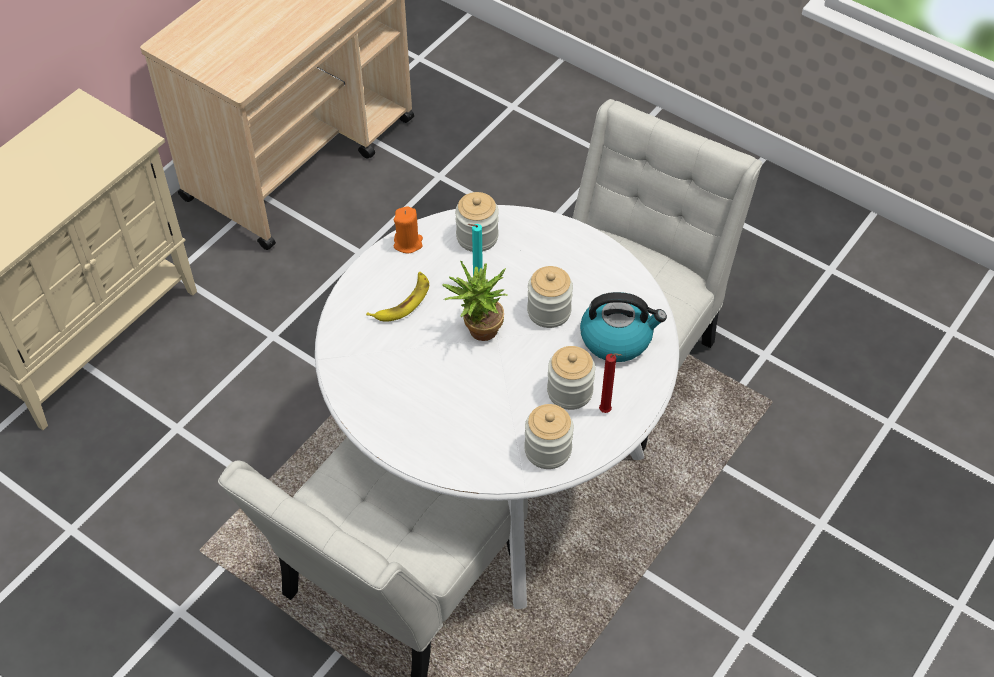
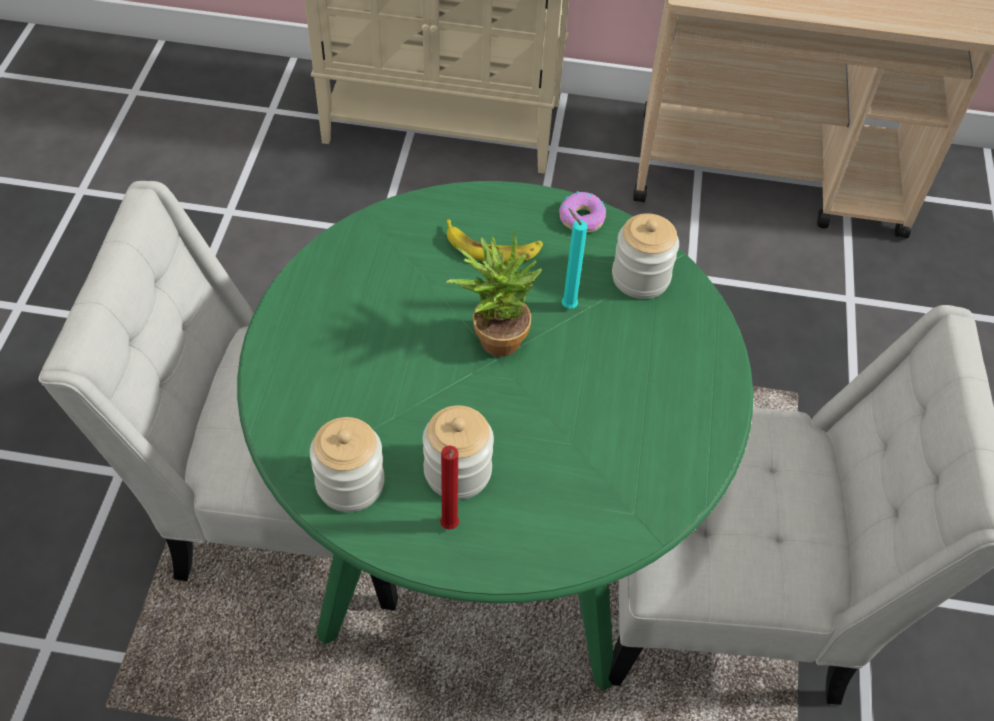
camera: 60 degrees right, 0 degrees up
(408, 243) = (582, 218): orange candle -> donut
(497, 474) = (486, 535): white dining table -> green dining table
(549, 311) = (574, 397): jar -> none
(617, 338) = (580, 492): kettle -> none

